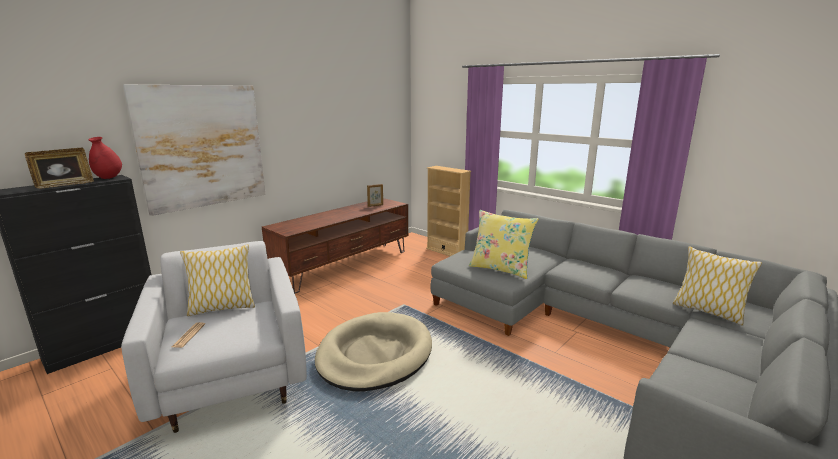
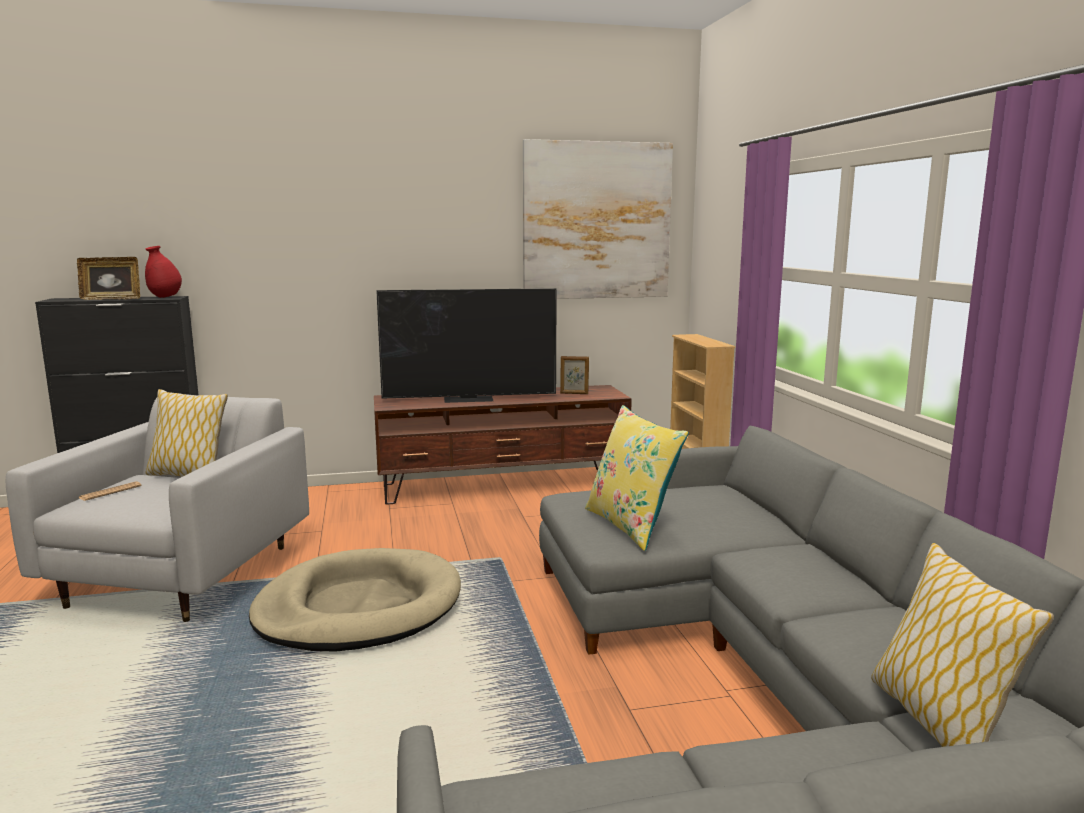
camera: 35 degrees right, 5 degrees down
(202, 146) = (297, 269): picture -> picture (597, 221)
(327, 218) = (469, 399): none -> television

